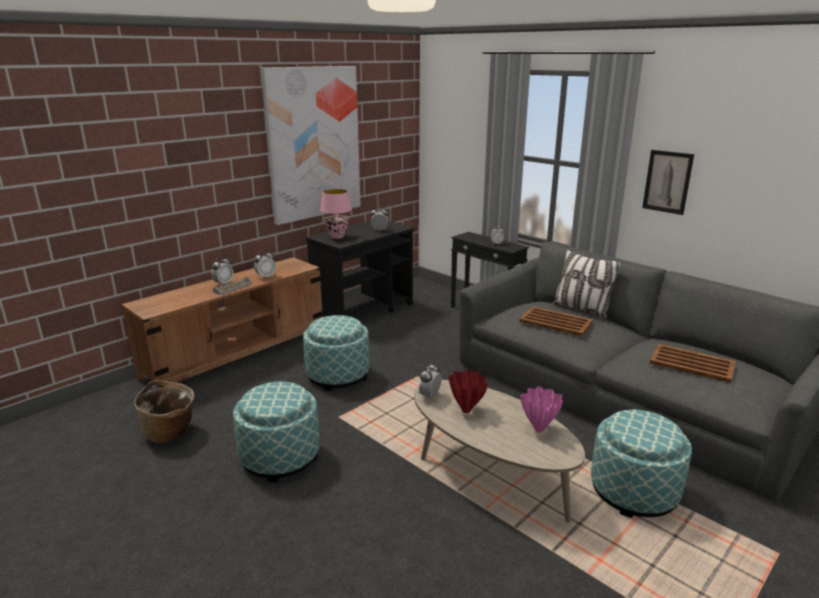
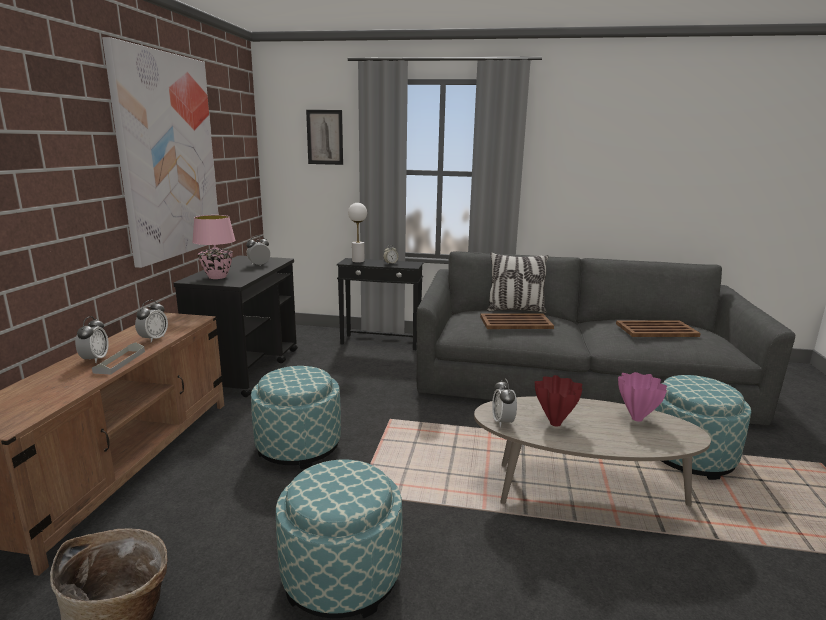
camera: 35 degrees left, 5 degrees down
(473, 236) = (358, 261): none -> white table lamp
(667, 182) = (556, 180): picture -> picture (325, 137)

